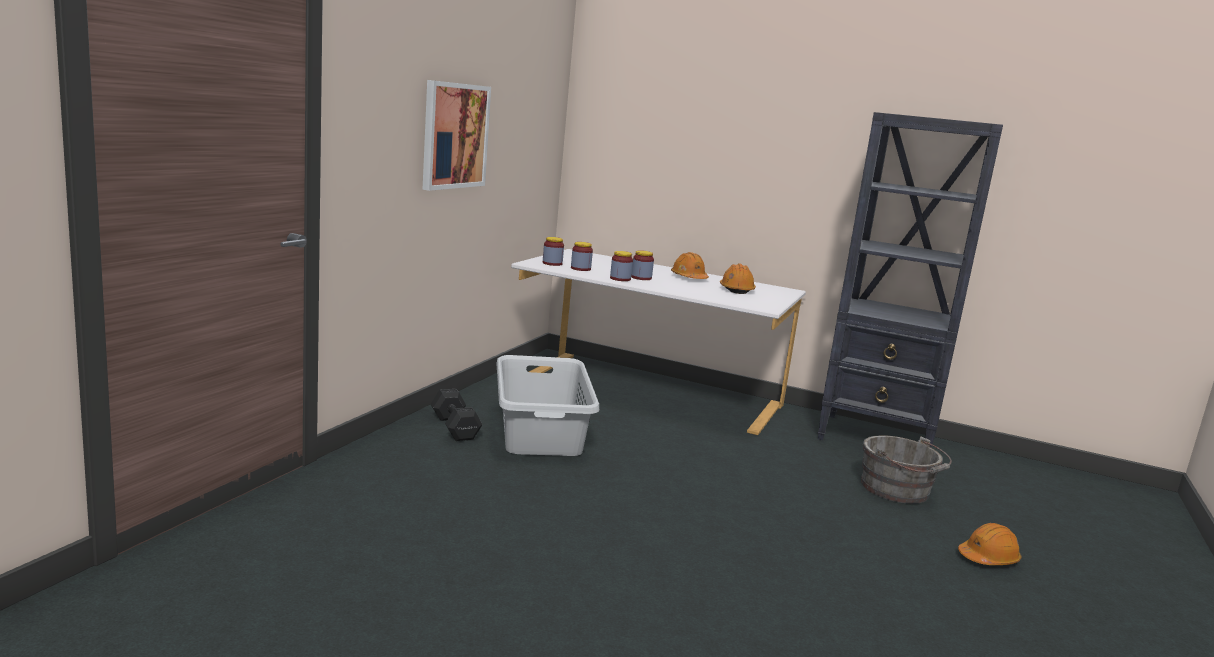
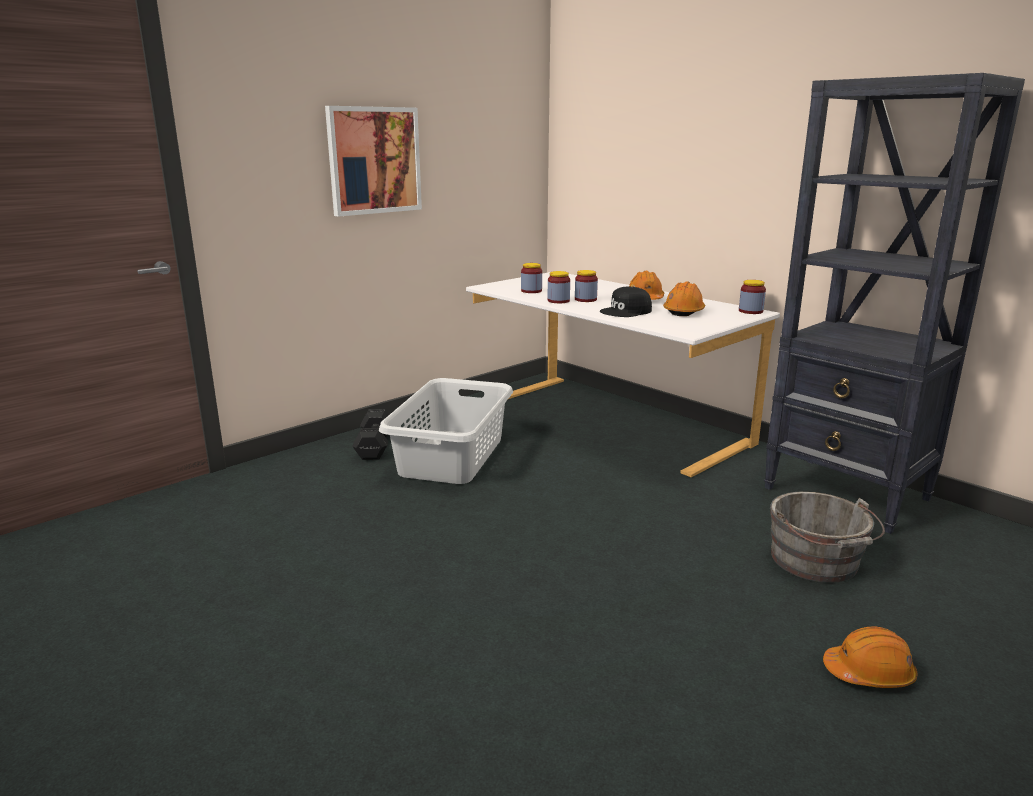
camera: 25 degrees right, 5 degrees up
(552, 263) = (509, 286): jar -> jar (750, 311)
(691, 289) = (626, 311): none -> black cap

